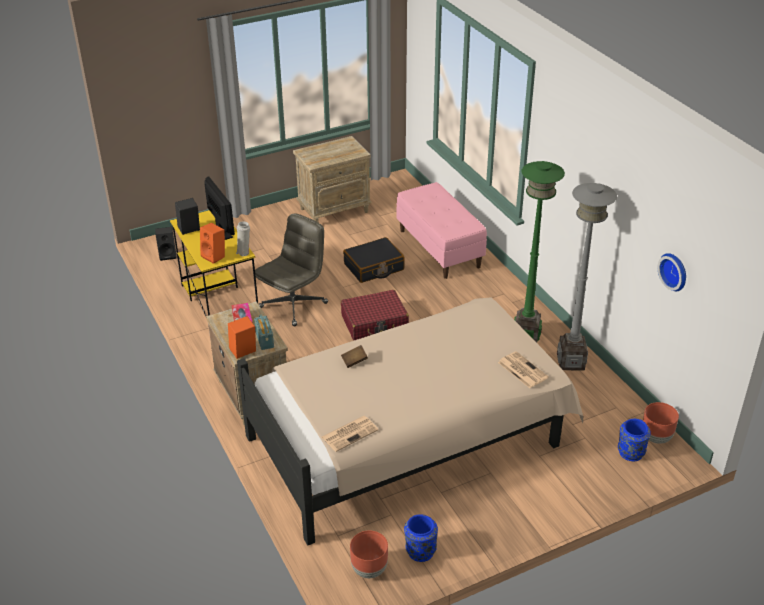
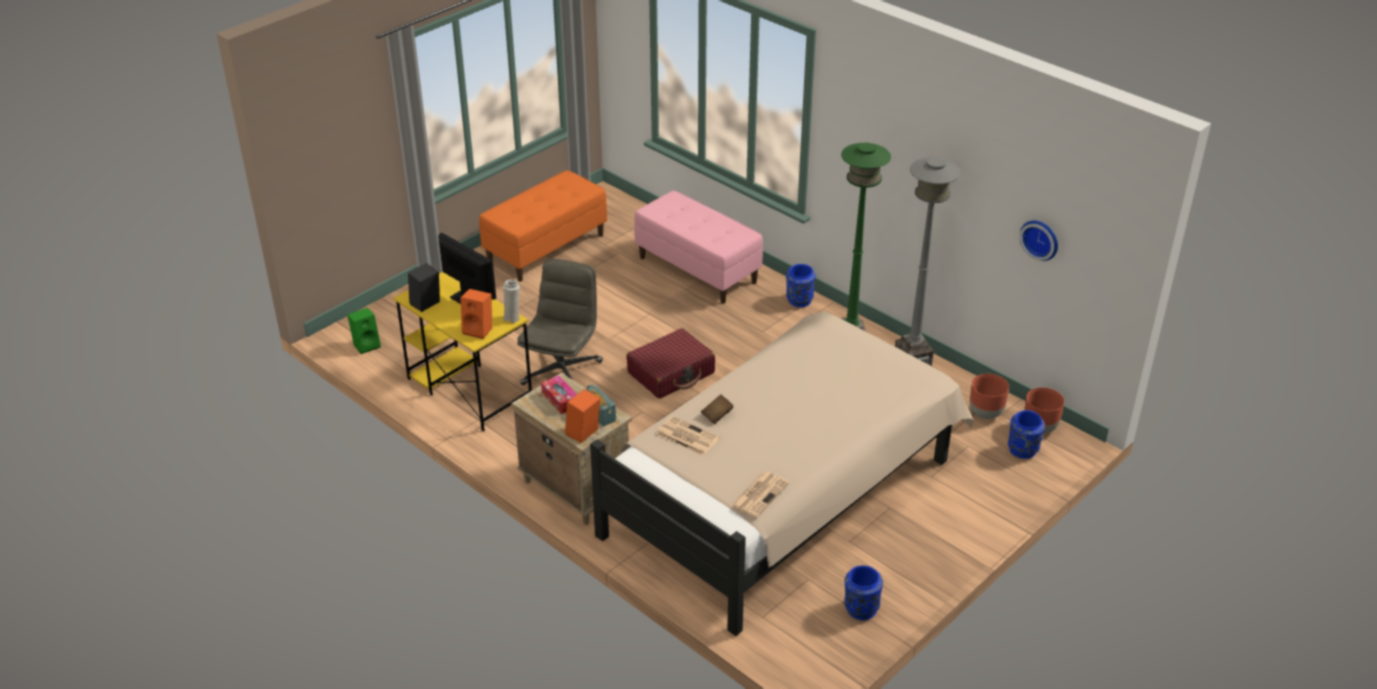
camera: 20 degrees left, 0 degrees up
(168, 255) = (367, 345): black speaker -> green speaker
(334, 210) = (546, 248): beige nightstand -> orange bench
(369, 569) = (817, 643): brown planter -> brown planter (985, 413)
(374, 267) = (633, 307): black suitcase -> none
(506, 288) = (799, 300): none -> blue vase
(522, 370) = (903, 382): newspaper -> newspaper (686, 436)

